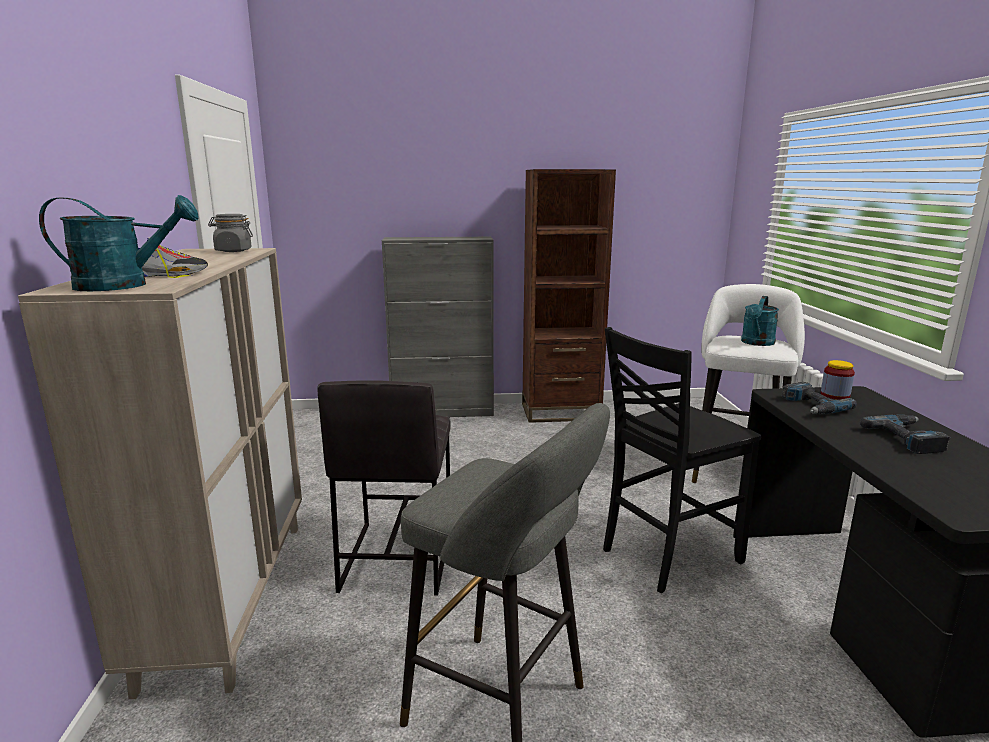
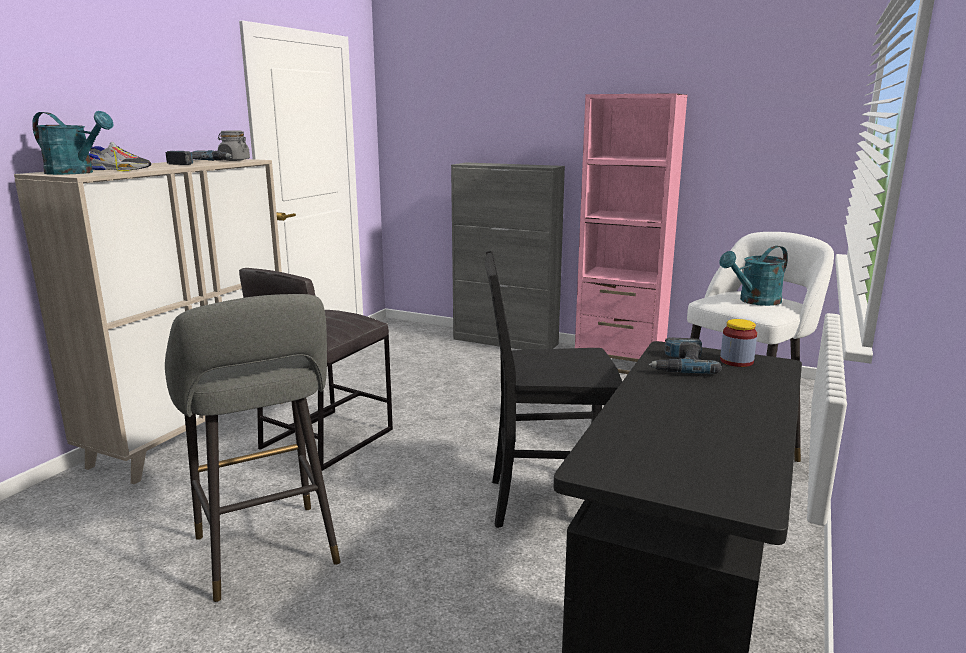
camera: 30 degrees right, 0 degrees up
(560, 412) = (620, 363): brown bookcase -> pink bookcase
(908, 438) = (714, 409): power drill -> power drill (199, 163)

